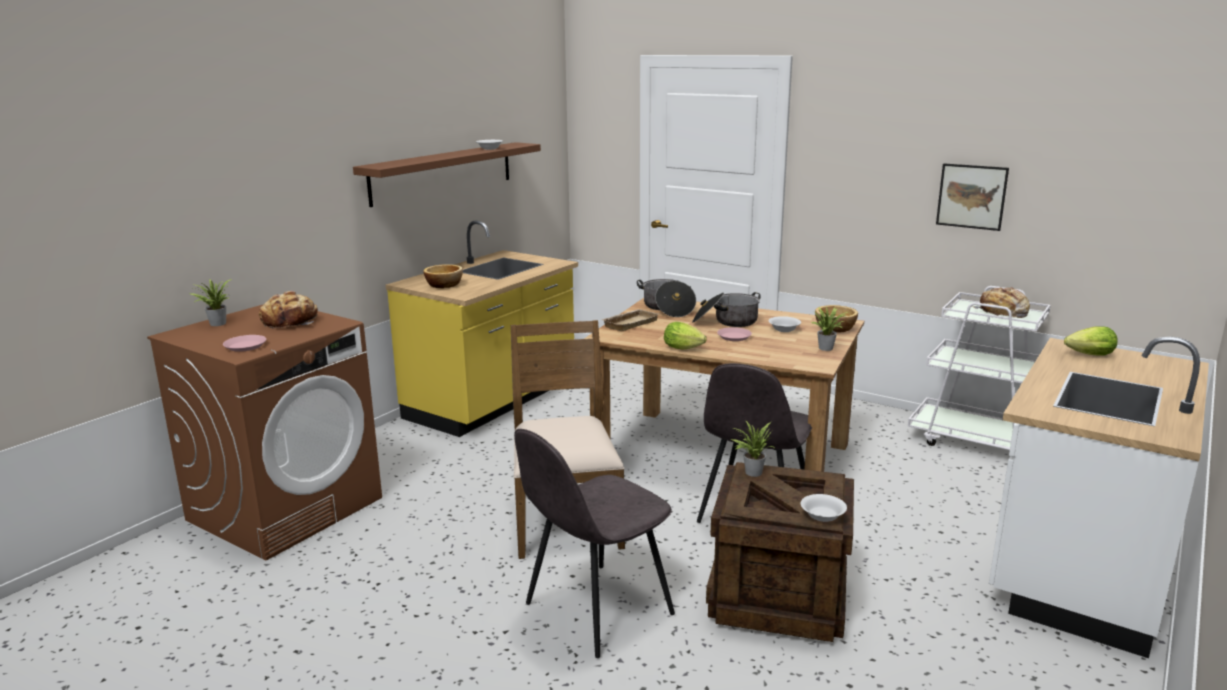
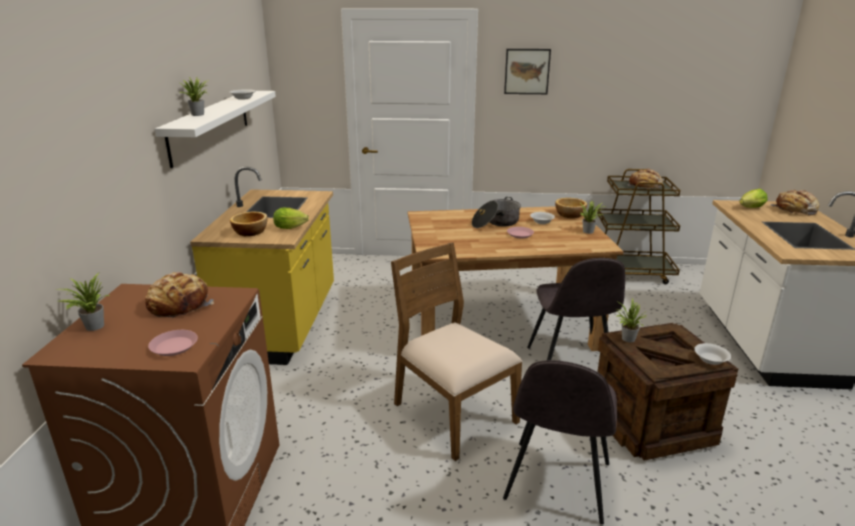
camera: 30 degrees left, 5 degrees up
(414, 159) = (199, 114): none -> potted plant
(443, 172) = (210, 125): brown shelf -> white shelf
(629, 323) = (432, 237): beige tray -> none
(667, 308) = (439, 219): cooking pot -> none
(685, 349) = (503, 251): lettuce -> lettuce (292, 228)
(971, 196) = (614, 109): picture -> picture (527, 71)
(977, 441) = (629, 273): white cart -> brown cart
(1162, 369) = (795, 210): none -> bread

